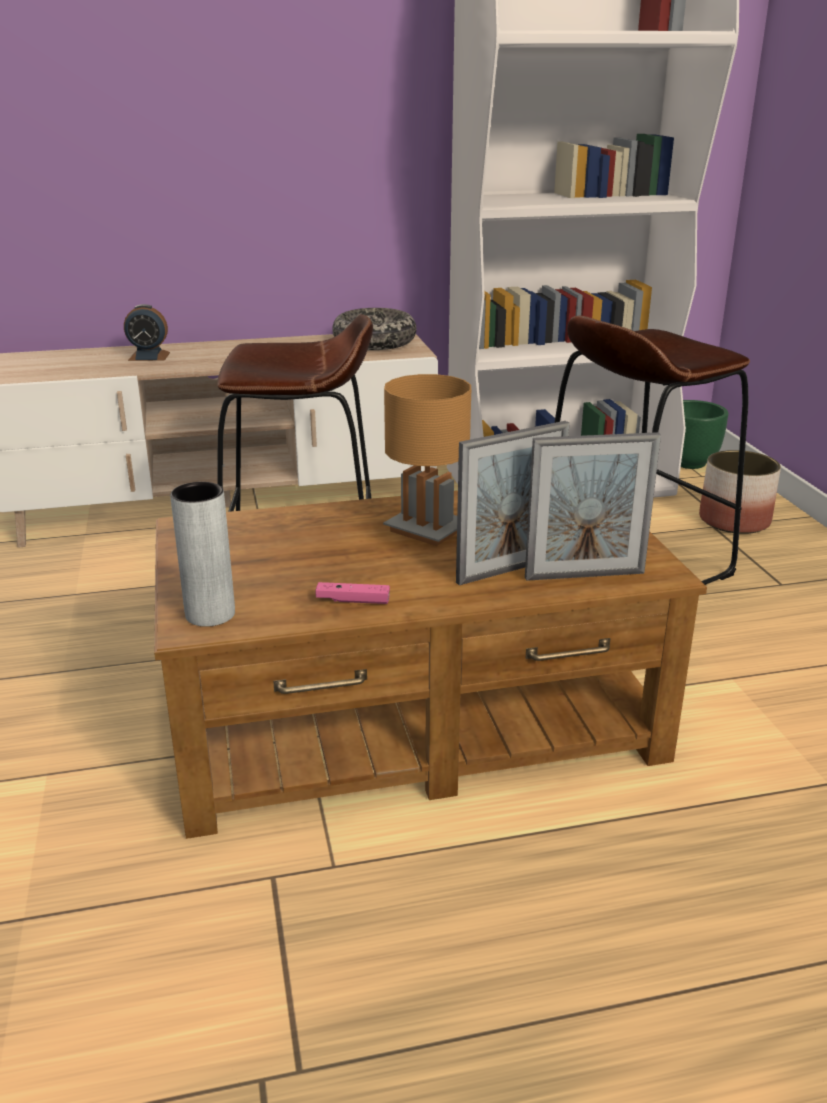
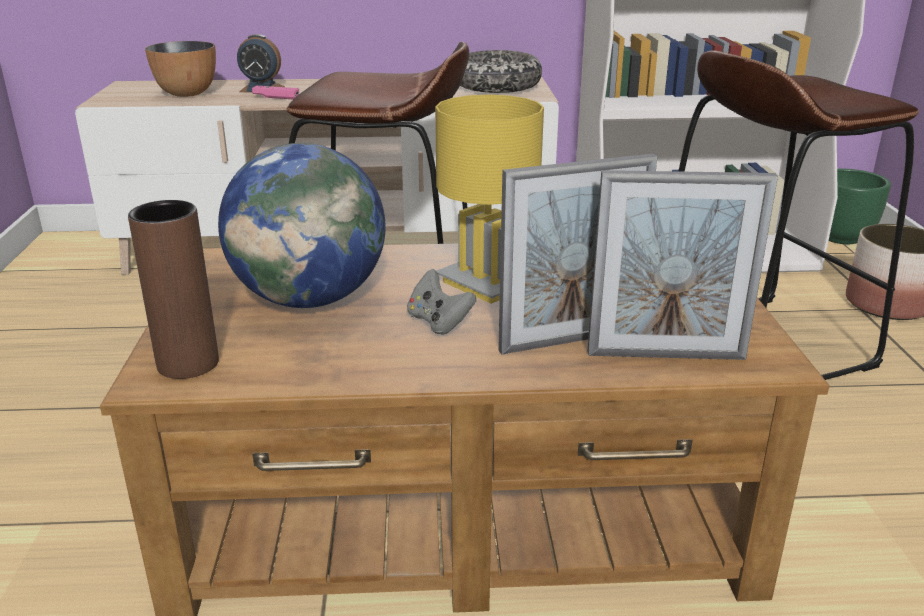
camera: 10 degrees right, 0 degrees up
(76, 365) = (187, 93): none -> bowl
(210, 614) = (188, 364): grey vase -> brown vase
(285, 554) = (310, 299): none -> globe
(353, 600) = (363, 362): pink game controller -> pink game controller (276, 97)
(399, 564) = (438, 322): none -> grey game controller
(426, 530) = (486, 284): brown table lamp -> yellow table lamp

